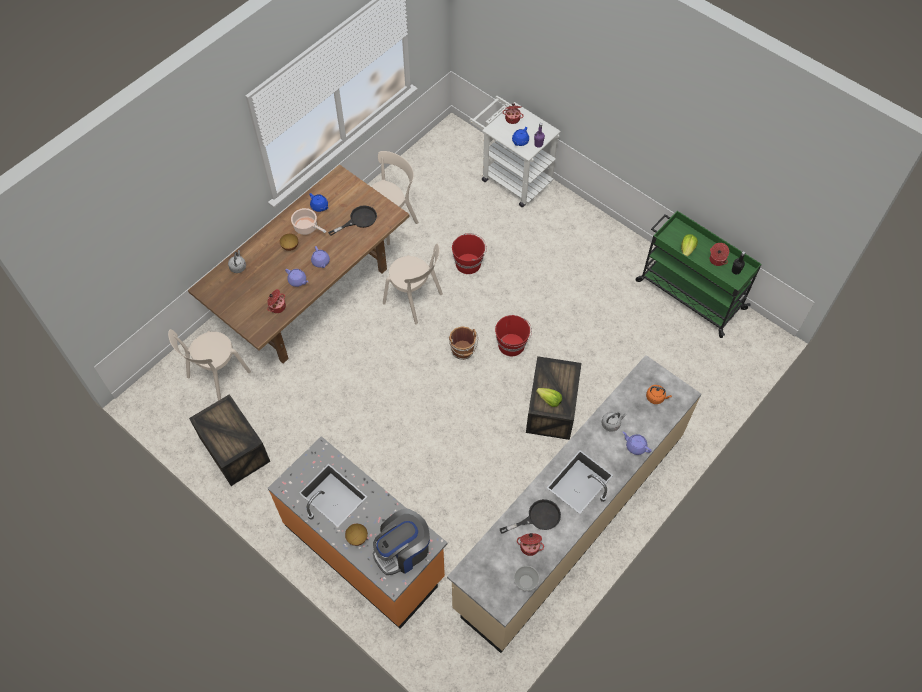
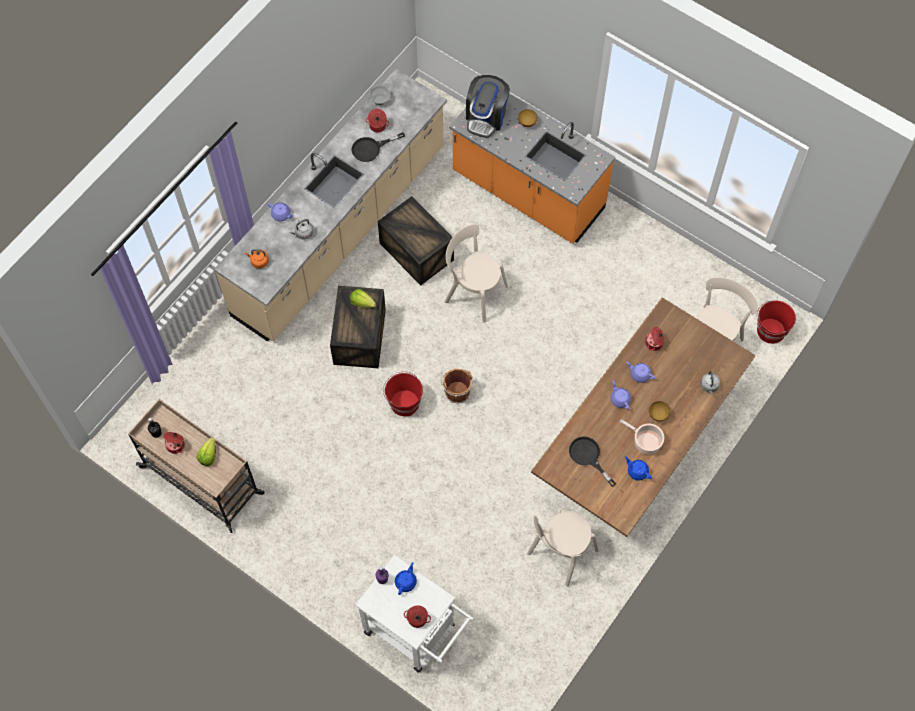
camera: 175 degrees right, 5 degrees up
(233, 449) = (673, 271): crate -> crate (417, 252)
(359, 220) = (588, 457): black frying pan -> black frying pan turned 90 degrees clockwise
(403, 550) = (486, 117): coffee machine -> coffee machine turned 150 degrees clockwise
(415, 300) = (517, 448): beige chair -> beige chair (473, 292)
(468, 263) = (460, 501): red bucket -> red bucket (770, 331)
(689, 294) = (203, 481): green cart -> beige cart

